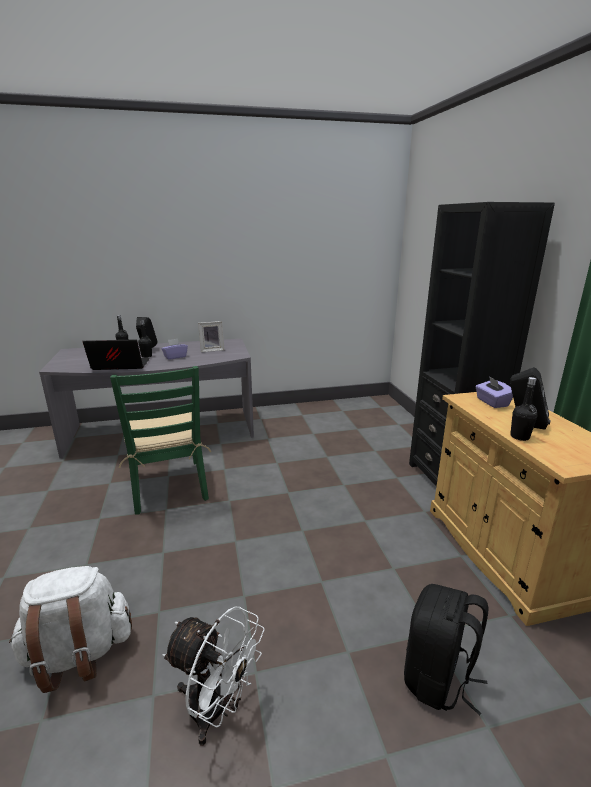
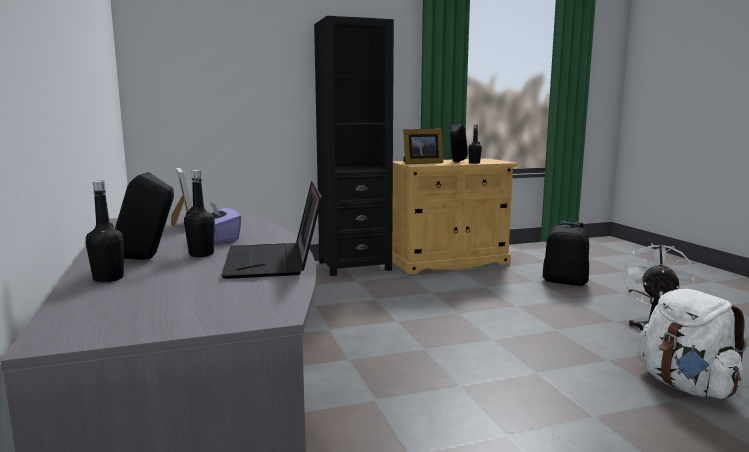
camera: 95 degrees left, 10 degrees down
(169, 486) = (404, 393): green chair -> none
(491, 402) = (420, 163): purple tissue box -> picture frame

